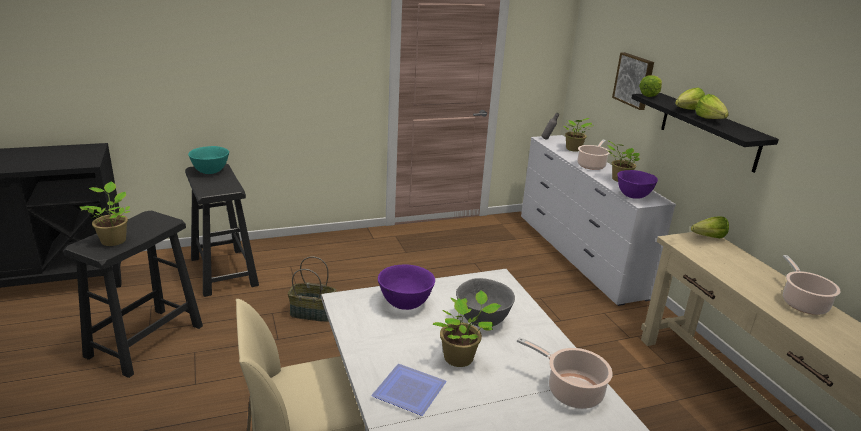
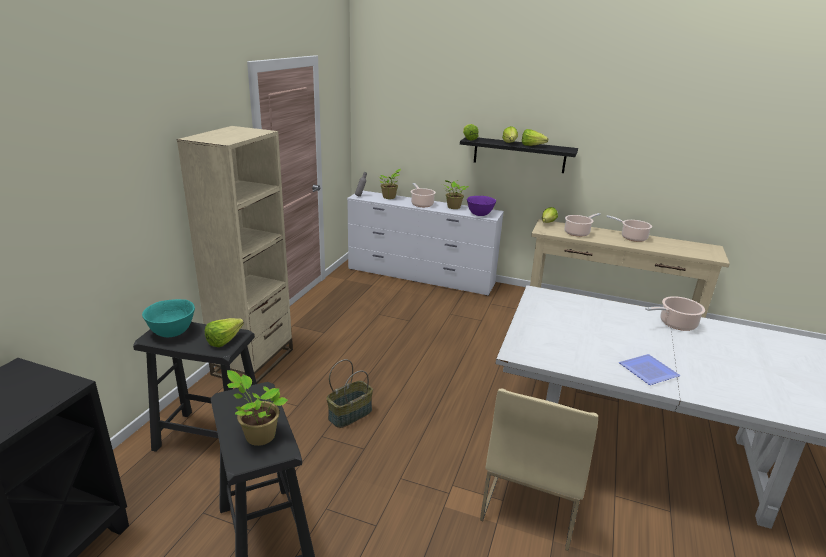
camera: 50 degrees left, 0 degrees up
(221, 189) = (227, 340): none -> lettuce
(326, 244) = (253, 362): none -> beige bookcase
(405, 303) = (541, 333): purple bowl -> none
(461, 358) = (622, 341): potted plant -> none
(482, 319) = (583, 317): grey bowl -> none
(634, 80) = (435, 131): picture -> none
(725, 262) = (578, 233): none -> cooking pot

